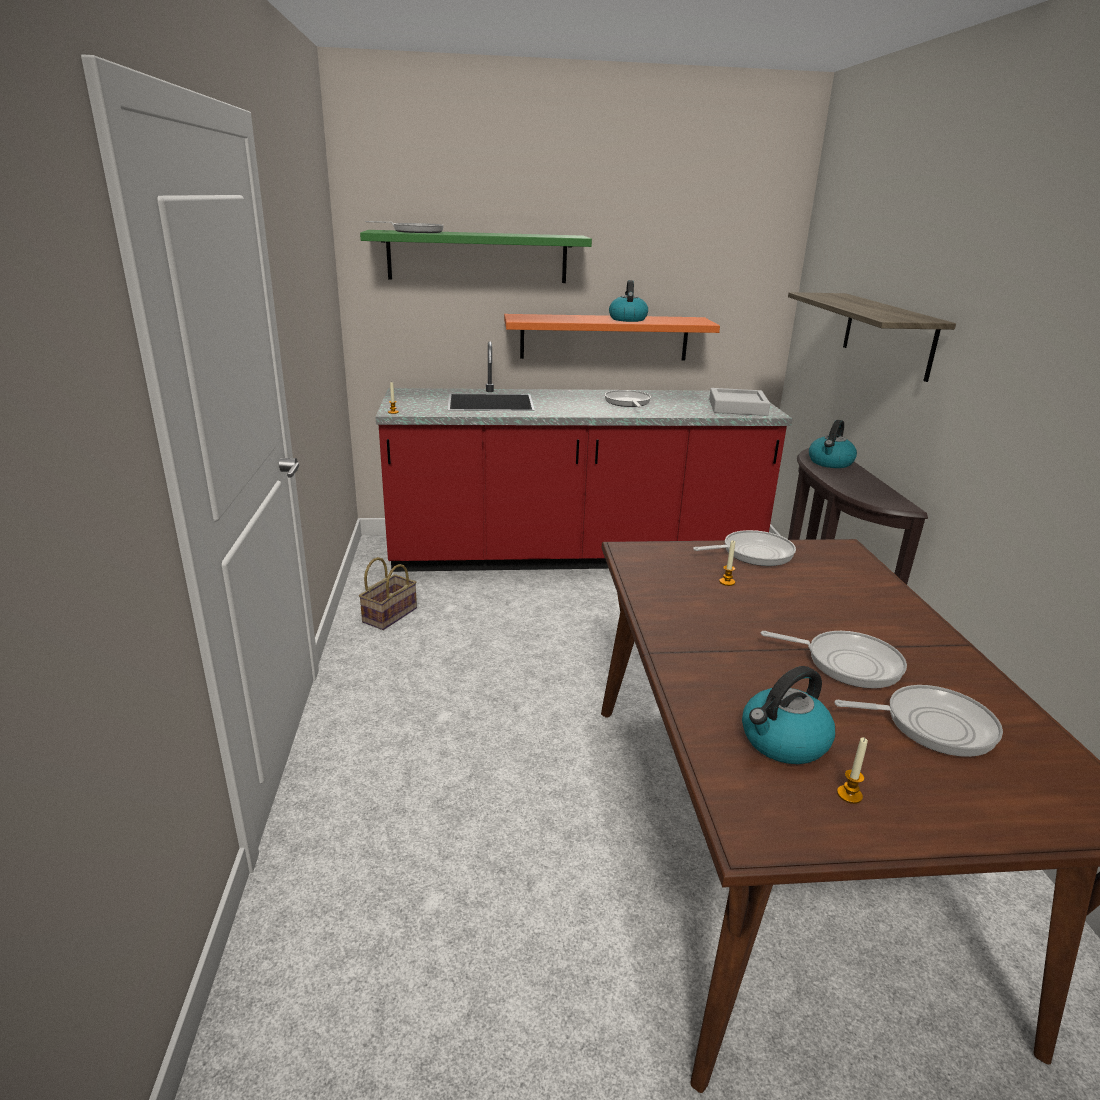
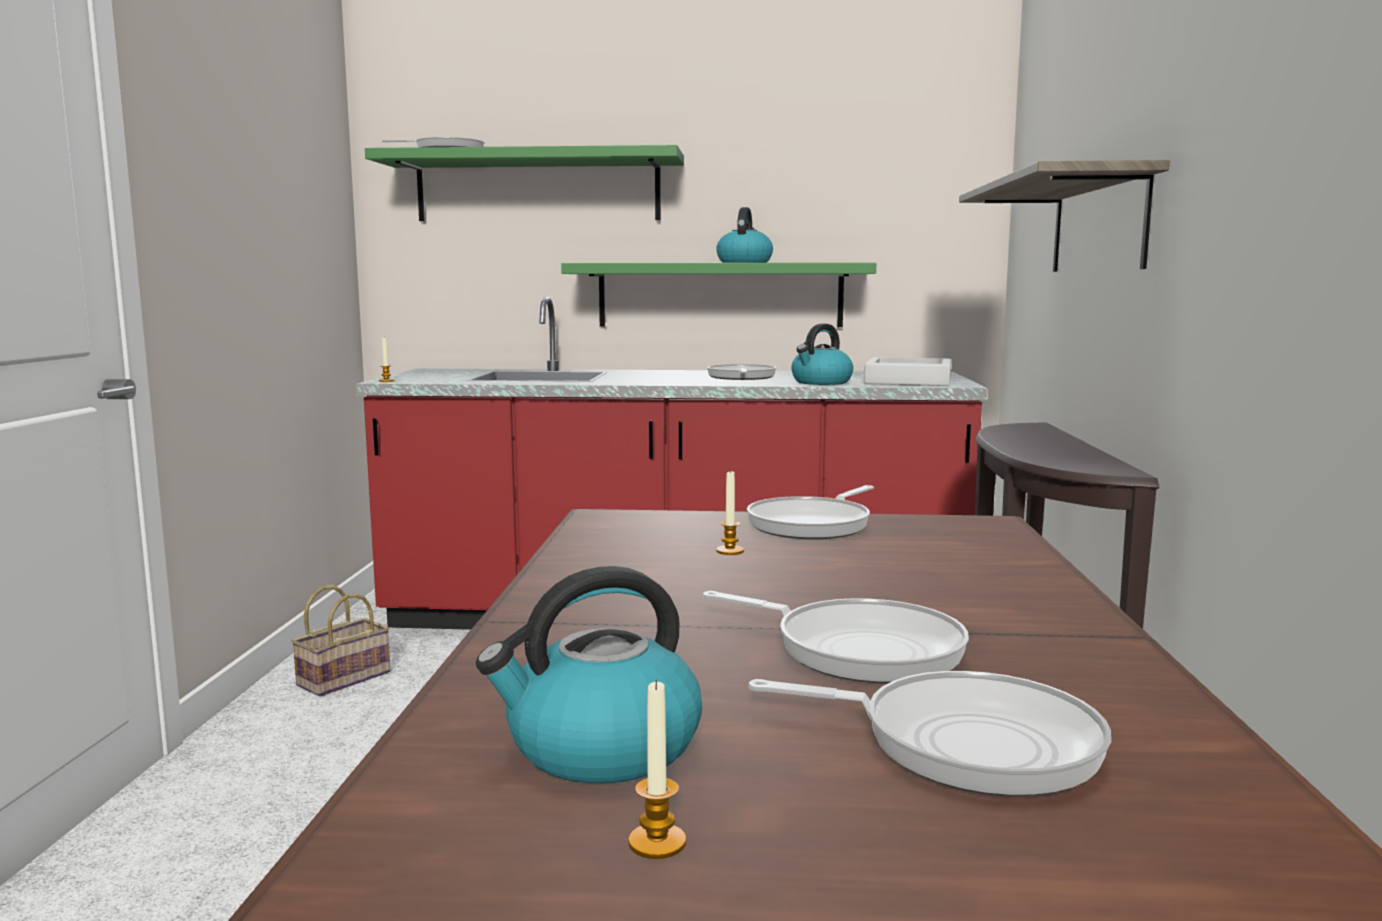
camera: 10 degrees right, 15 degrees down
(604, 337) = (720, 295): orange shelf -> green shelf
(753, 553) = (813, 524): frying pan -> frying pan turned 135 degrees clockwise
(830, 463) = (1027, 435): kettle -> kettle (821, 382)

